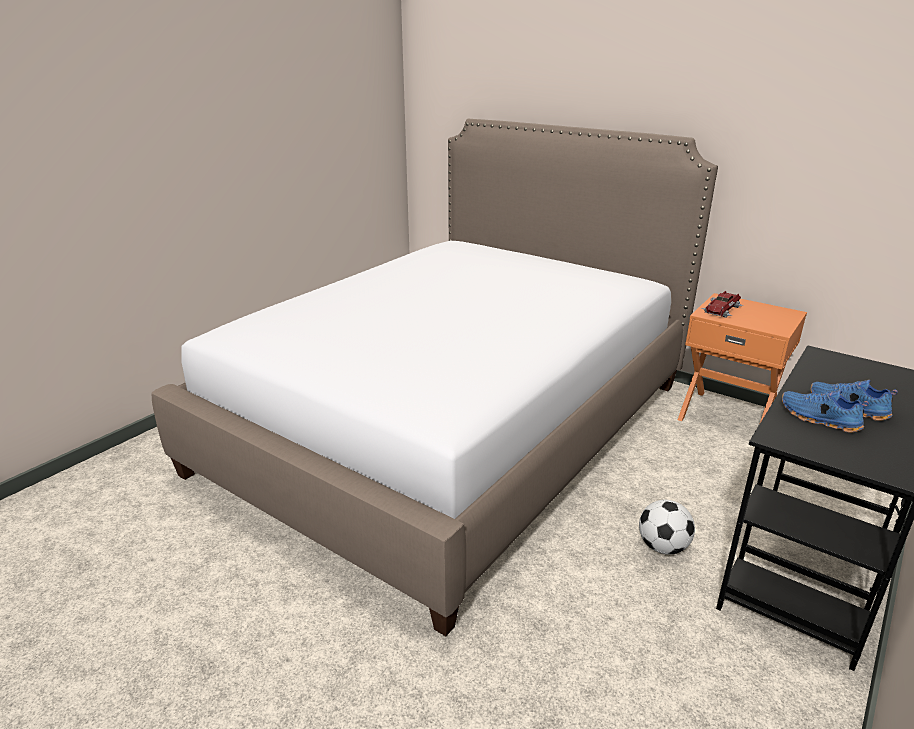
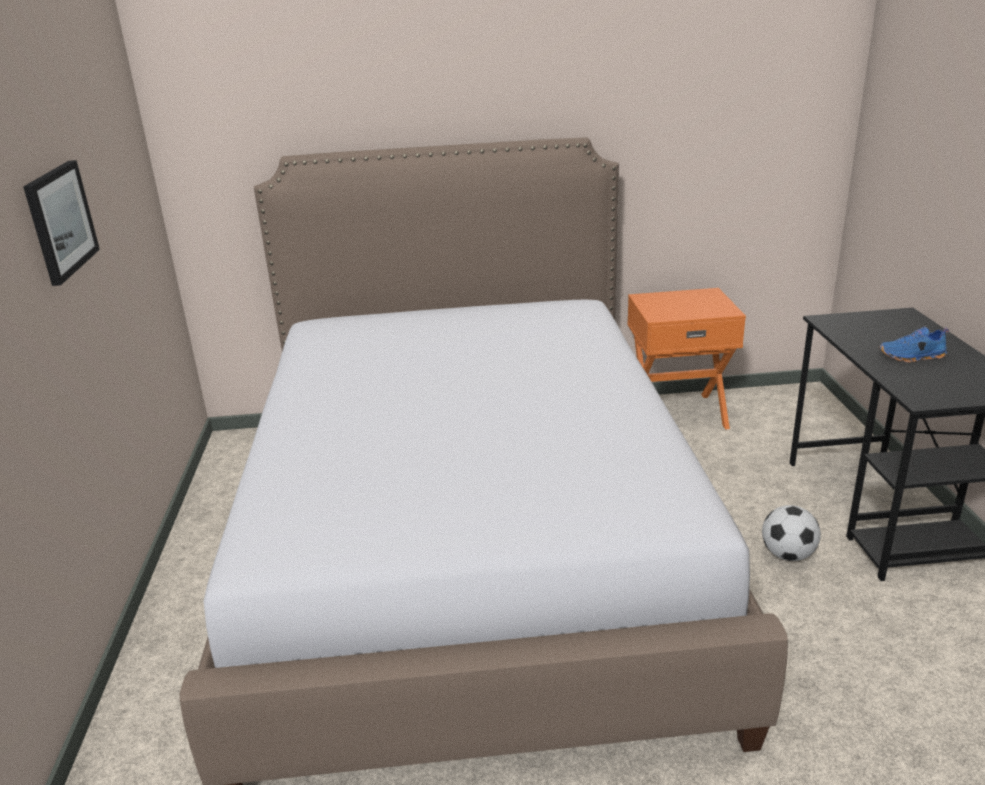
camera: 40 degrees left, 0 degrees up
(269, 124) = (60, 221): none -> picture
(722, 309) = (661, 308): toy car -> none
(818, 419) = (914, 373): blue shoe -> none

